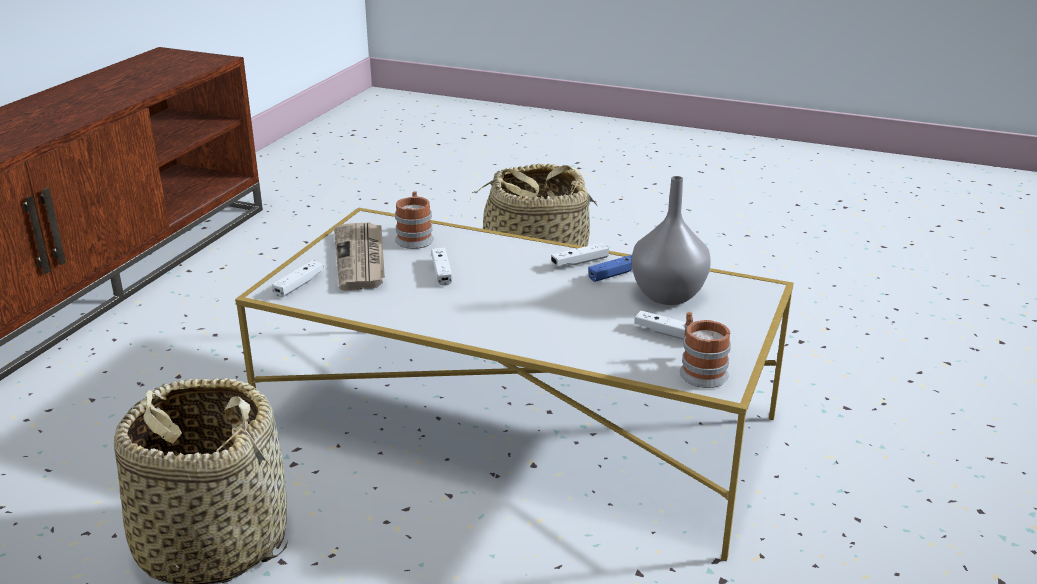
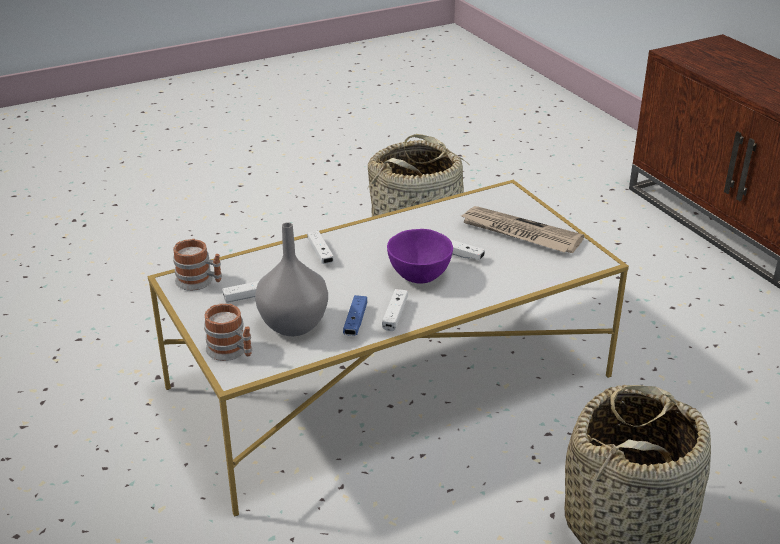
camera: 130 degrees right, 5 degrees up
(299, 285) = (506, 202): white game controller -> white game controller (320, 253)
(415, 237) = (533, 266): mug -> mug (231, 352)
(505, 275) = (419, 275): none -> purple bowl

